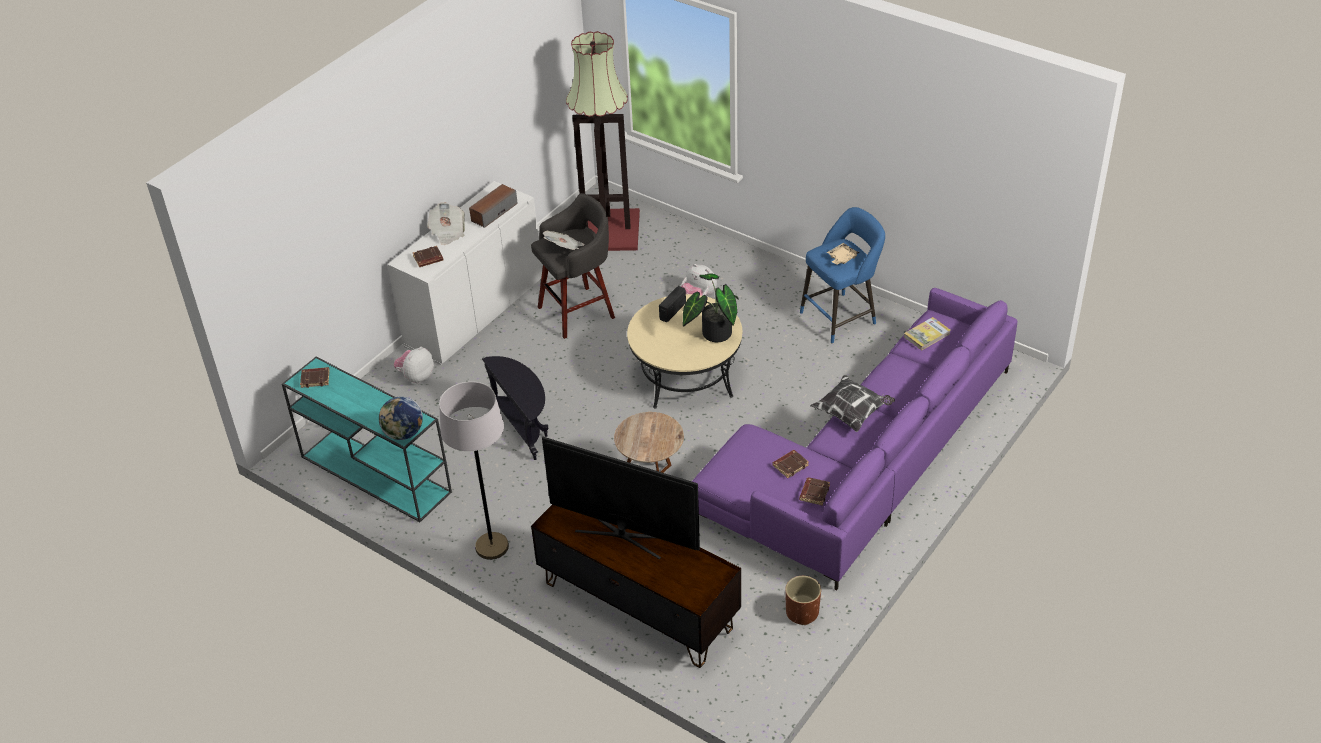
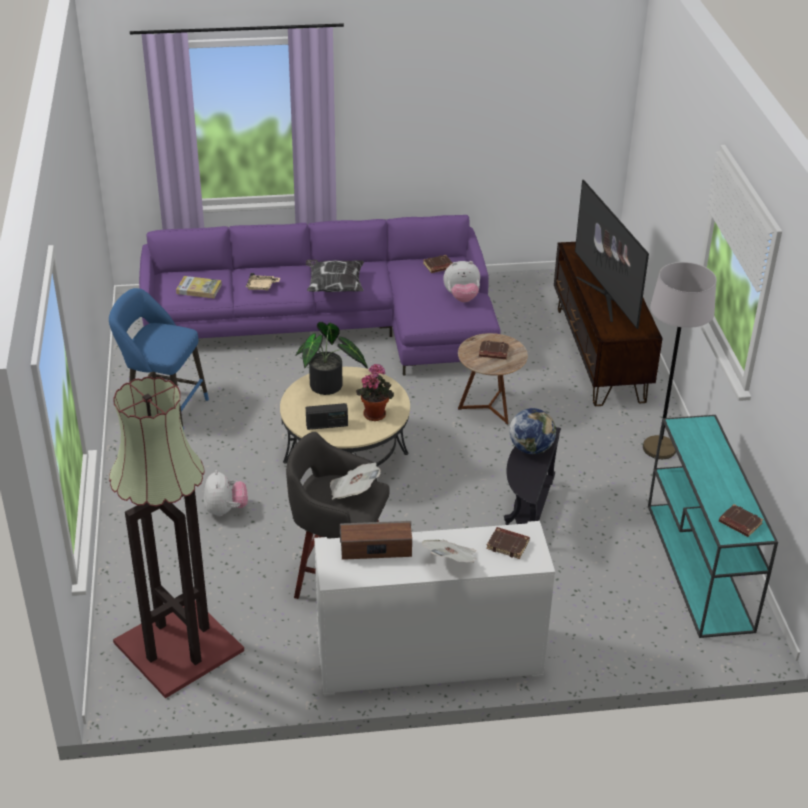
camera: 135 degrees left, 5 degrees down
(404, 433) = (704, 424): globe -> globe (531, 448)
(416, 377) = (566, 632): plush toy -> plush toy (462, 298)
(657, 339) = (375, 413): none -> potted plant
(790, 465) = (426, 287): brown book -> brown book (493, 352)
(802, 612) = (505, 290): brown planter -> none
(842, 258) = (163, 336): beige tray -> beige tray (261, 286)

